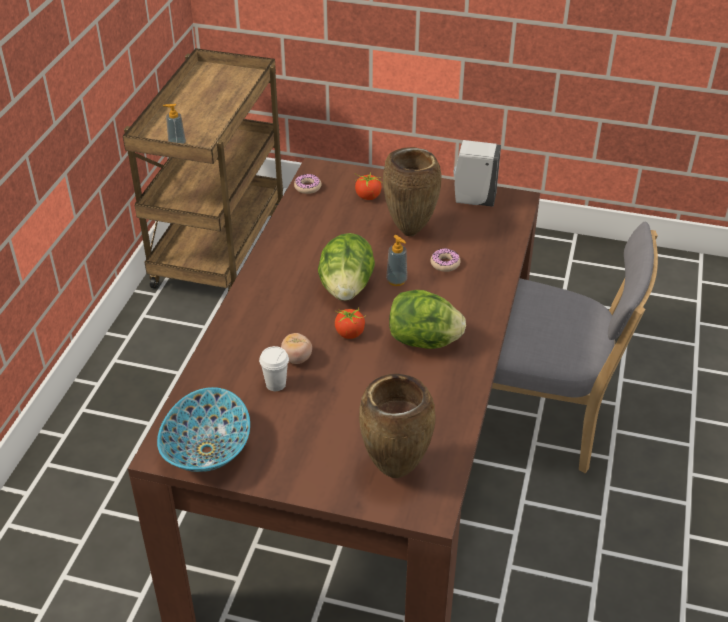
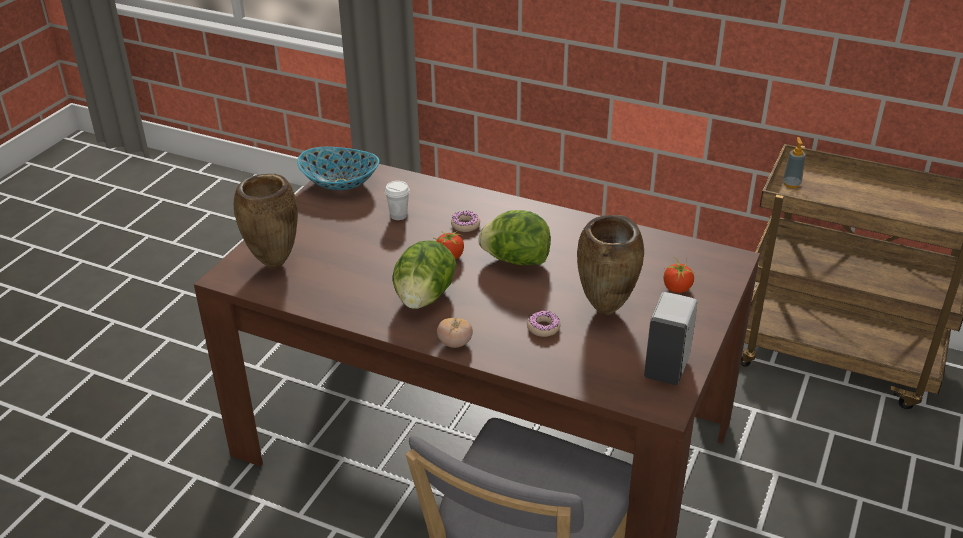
camera: 100 degrees right, 5 degrees down
(297, 358) = (426, 227): tomato -> tomato (455, 343)
(307, 187) = (696, 250): donut -> donut (465, 225)
(396, 281) = (521, 292): soap dispenser -> none

